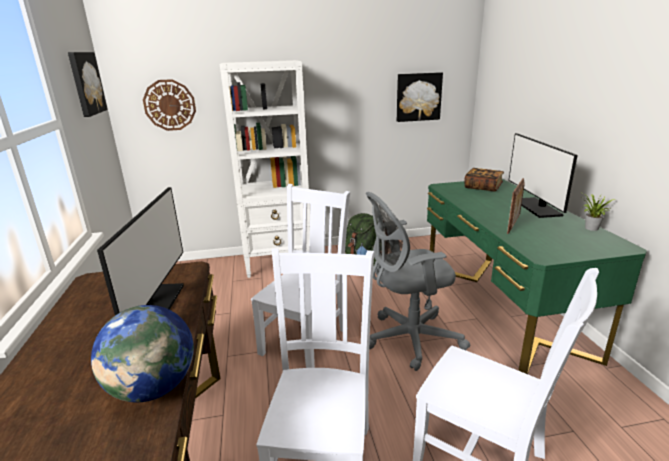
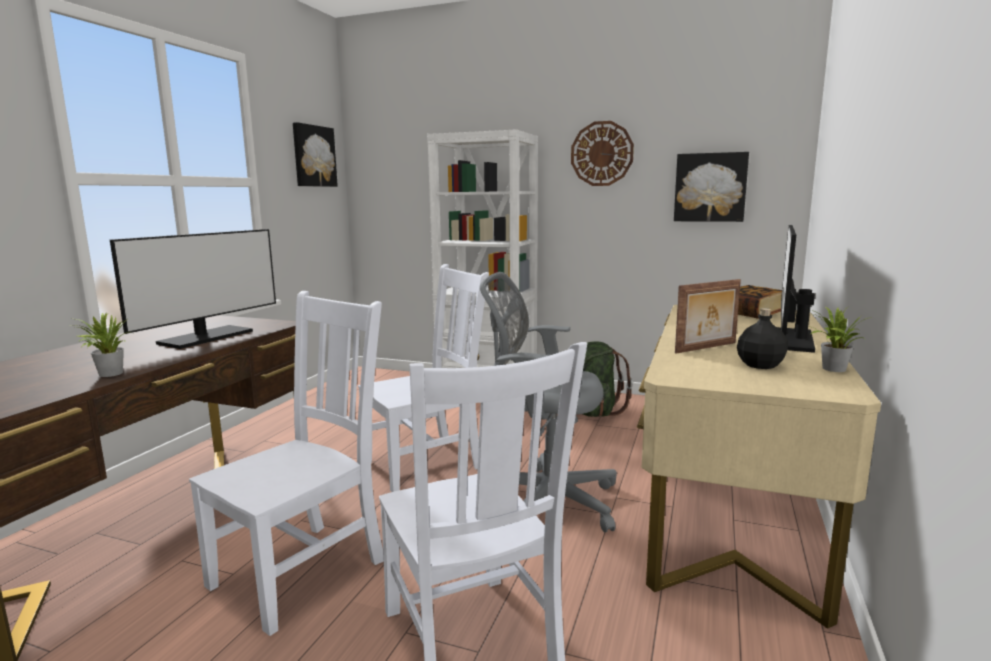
camera: 30 degrees right, 10 degrees down
(154, 388) = (107, 374): globe -> potted plant
(169, 105) = (401, 187): wall clock -> wall clock (601, 154)
(501, 307) = (731, 505): green desk -> beige desk
(560, 234) = (759, 365): none -> black bottle

